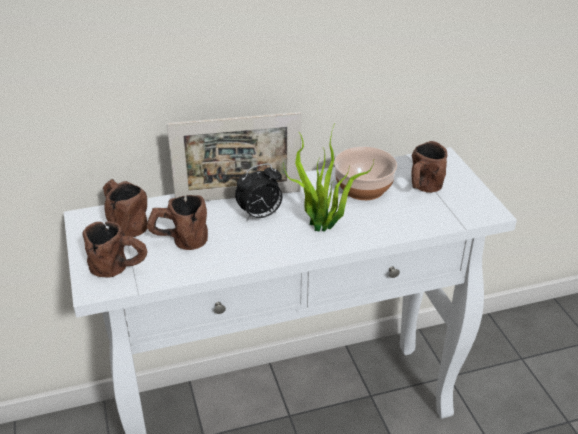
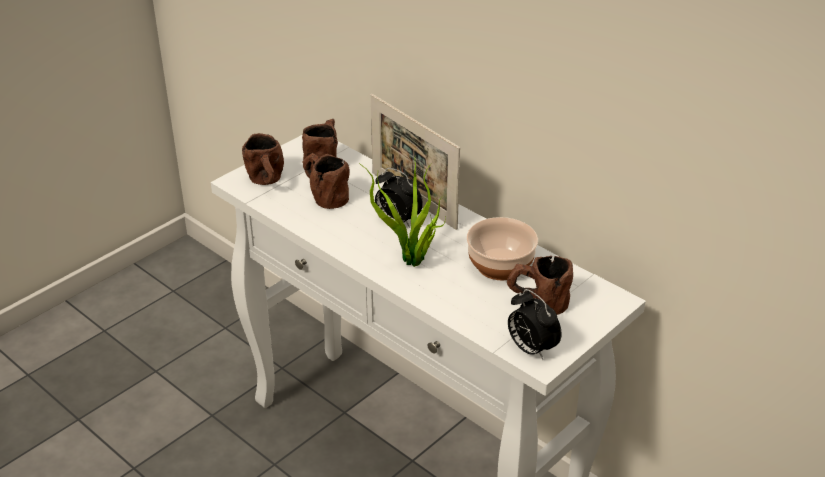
camera: 60 degrees right, 0 degrees up
(473, 211) = (530, 349): none -> alarm clock

